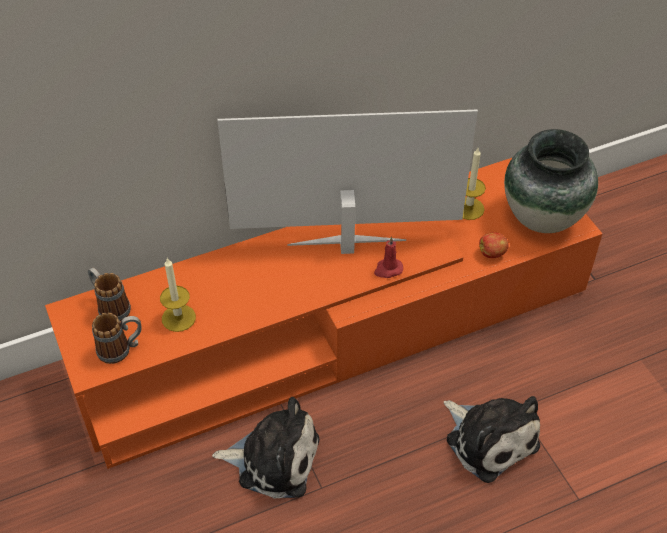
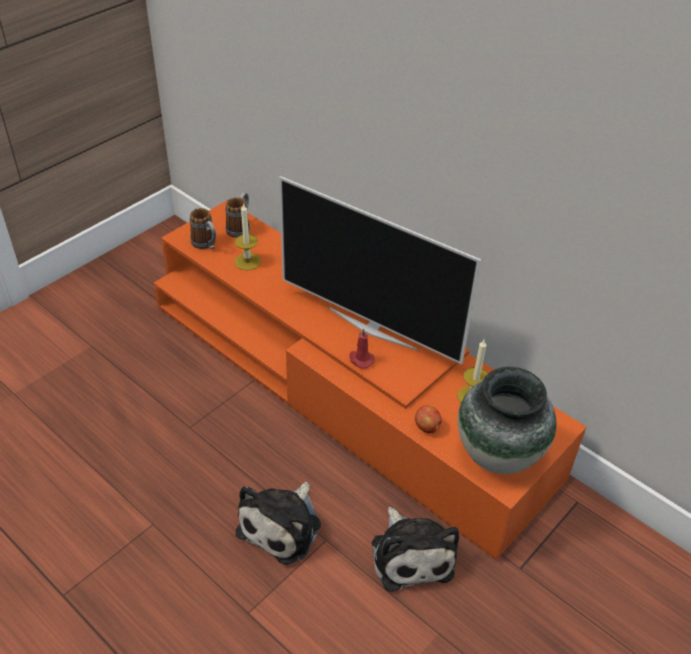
camera: 65 degrees right, 5 degrees down
(273, 459) = (203, 391): plush toy -> plush toy (411, 554)
(346, 245) = (372, 327): television -> television turned 150 degrees clockwise

